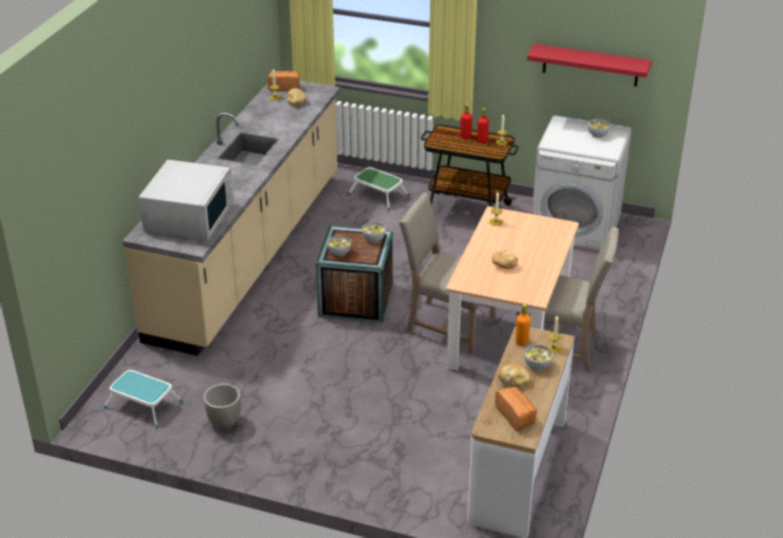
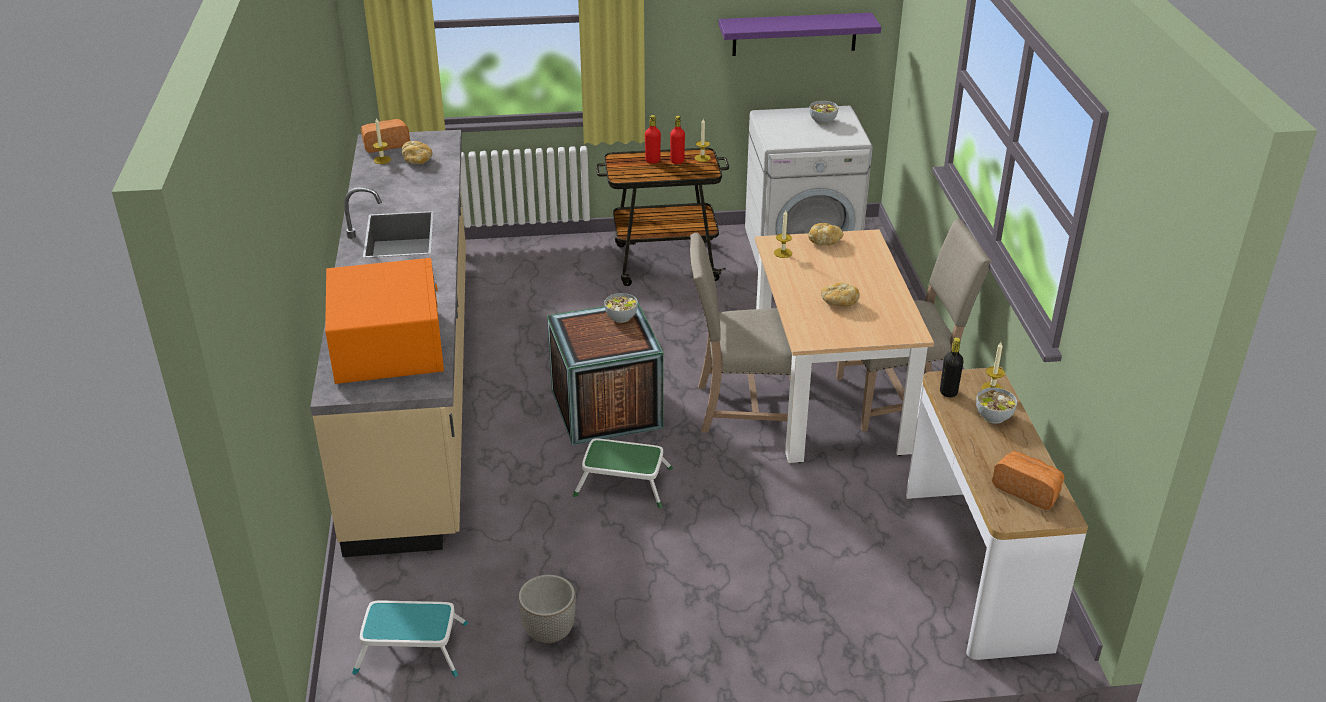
camera: 25 degrees left, 0 degrees up
(190, 217) = (388, 346): white microwave -> orange microwave
(339, 252) = (590, 346): bowl -> none
(378, 195) = (535, 267): green step ladder -> green step ladder (623, 481)
(513, 381) = (984, 445): bread -> bread (824, 241)
(521, 341) = (948, 392): orange bottle -> black bottle
(590, 65) = (794, 34): red shelf -> purple shelf

